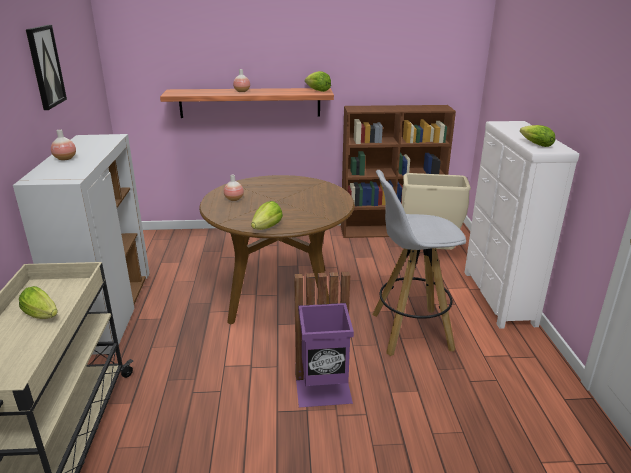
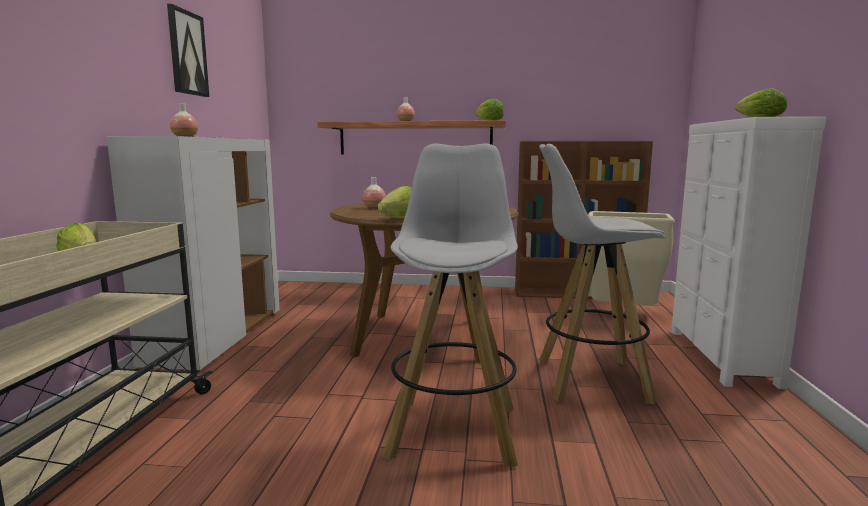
camera: 10 degrees right, 15 degrees down
(324, 391) = (453, 430): purple trash can -> white stool

